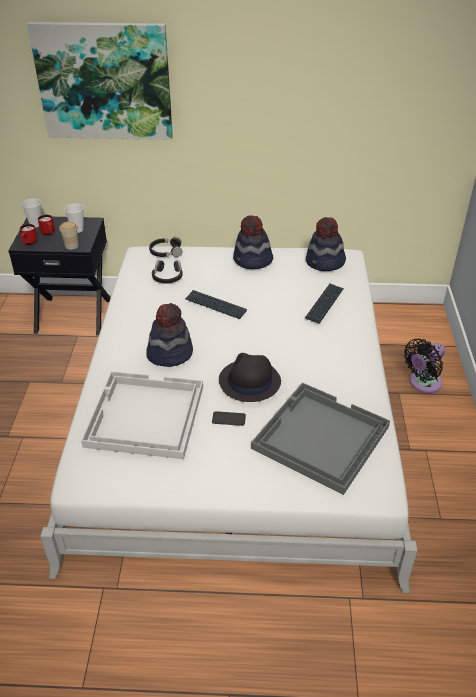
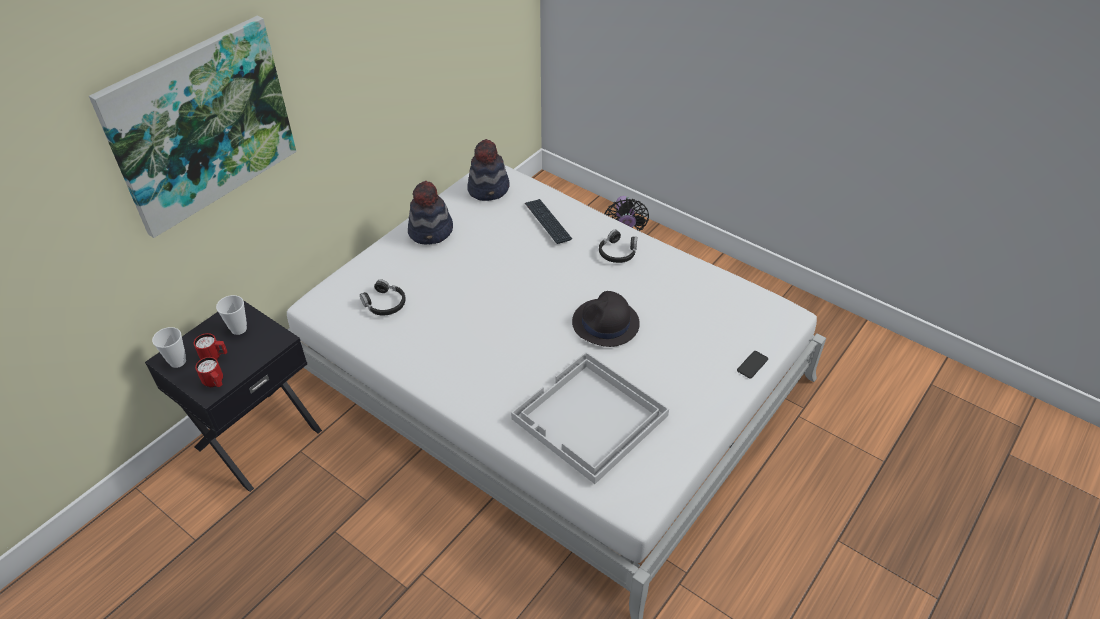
camera: 55 degrees left, 5 degrees up
(71, 246) = (267, 347): cup -> none
(166, 252) = (337, 284): black headphones -> black headphones (618, 252)
(170, 353) = (515, 359): hat -> none
(215, 305) = (473, 292): keyboard -> none
(228, 419) = (641, 361): phone -> phone (752, 365)
(319, 438) = (708, 318): grey tray -> none

